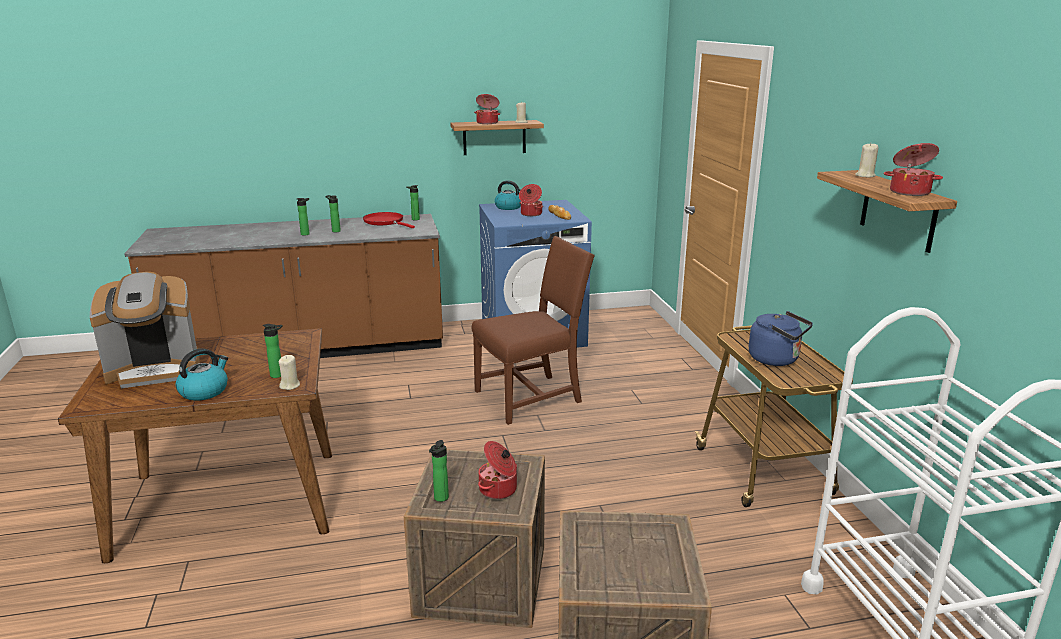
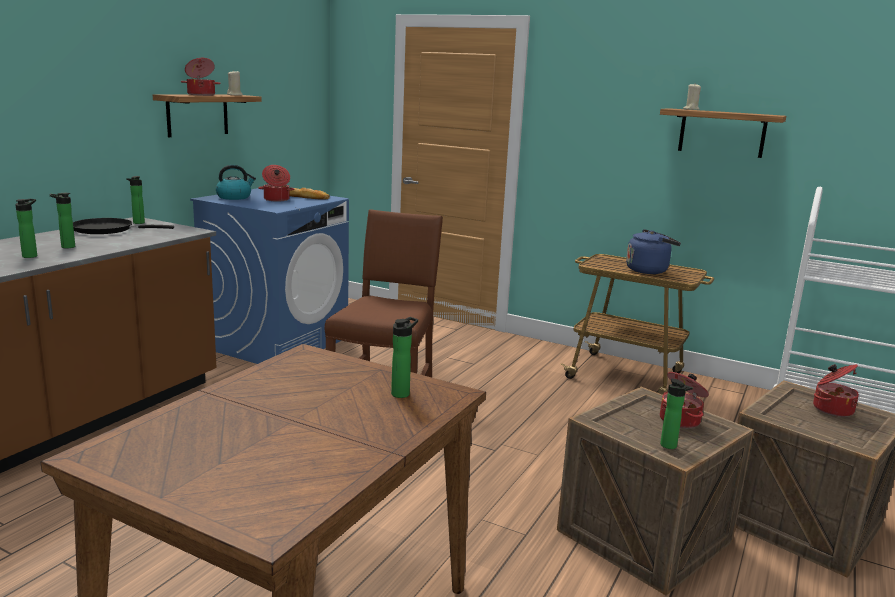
camera: 50 degrees left, 5 degrees down
(154, 370) = (229, 452): coffee machine -> none
(204, 391) = (373, 439): kettle -> none
(290, 385) = (444, 396): beige candle -> none
(385, 222) = (107, 230): red frying pan -> black frying pan
(909, 192) = (752, 113): cooking pot -> cooking pot (831, 409)

